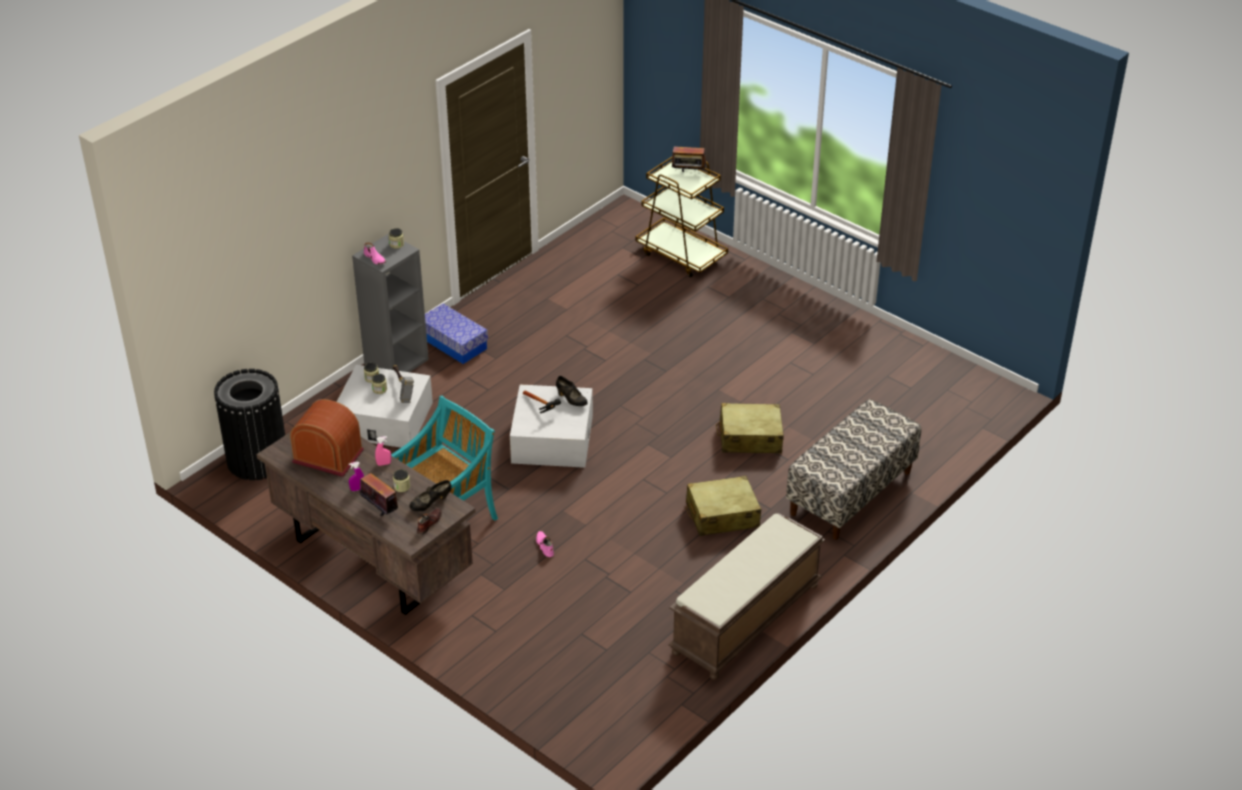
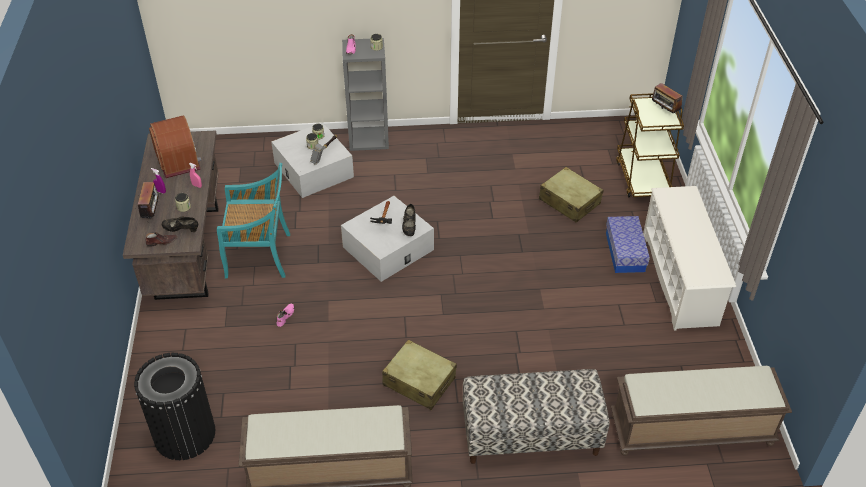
camera: 45 degrees right, 5 degrees up
(258, 460) = (219, 149): black trash can -> black trash can (184, 434)
(454, 343) = (417, 148): storage box -> storage box (625, 252)
(750, 437) = (514, 339): beige suitcase -> beige suitcase (569, 202)
(809, 315) = (680, 279): none -> white shoe rack
(947, 414) = (690, 431): none -> brown bench

